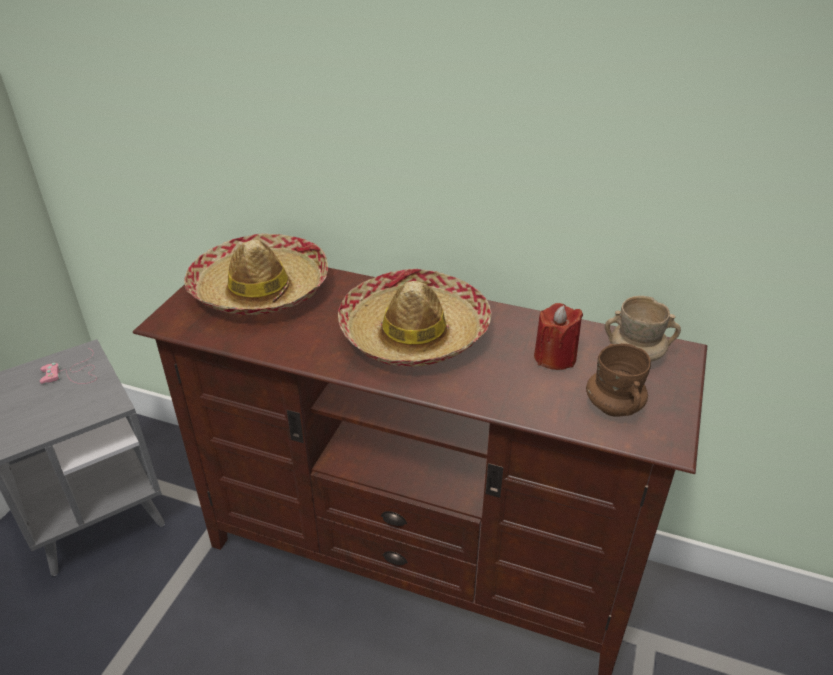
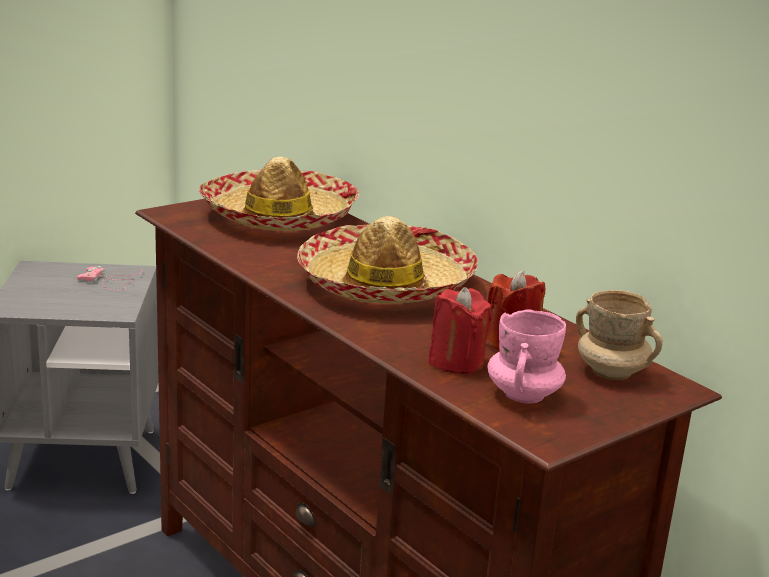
camera: 30 degrees right, 15 degrees down
(542, 394) = (456, 362): none -> red candle
(613, 406) = (523, 394): brown mug -> pink mug

